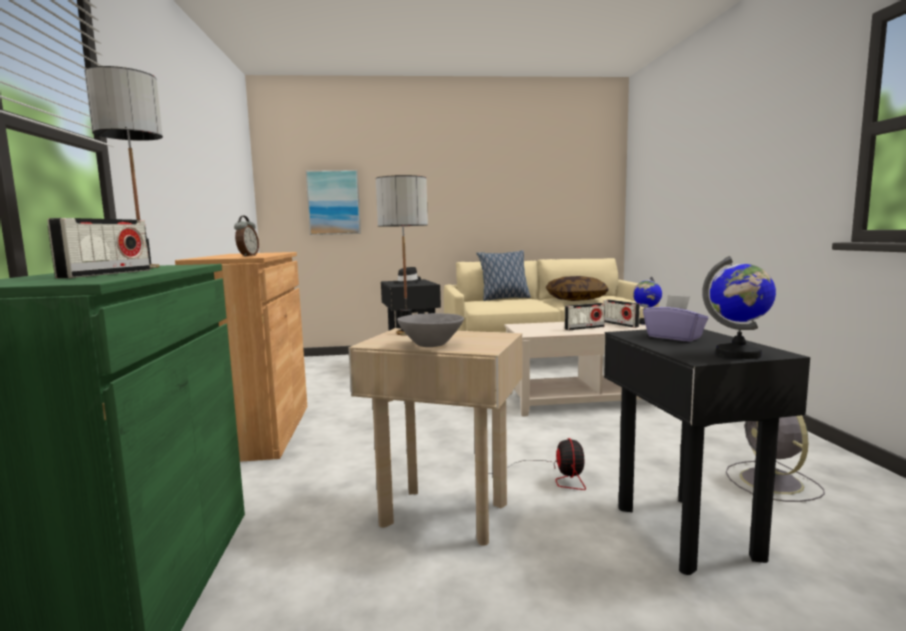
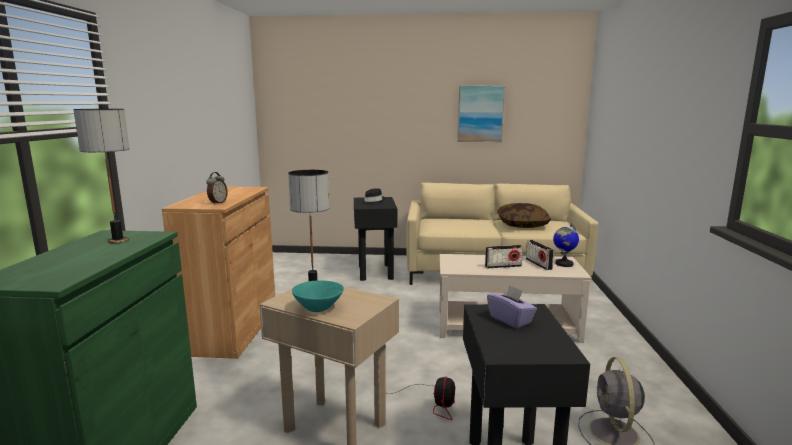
camera: 10 degrees right, 5 degrees up
(106, 274) = (81, 261): radio -> none
(333, 202) = (320, 126): picture -> picture (480, 113)
(432, 345) = (319, 308): grey bowl -> turquoise bowl
(504, 299) = (459, 218): pillow -> none
(738, 354) = (536, 352): globe -> none

